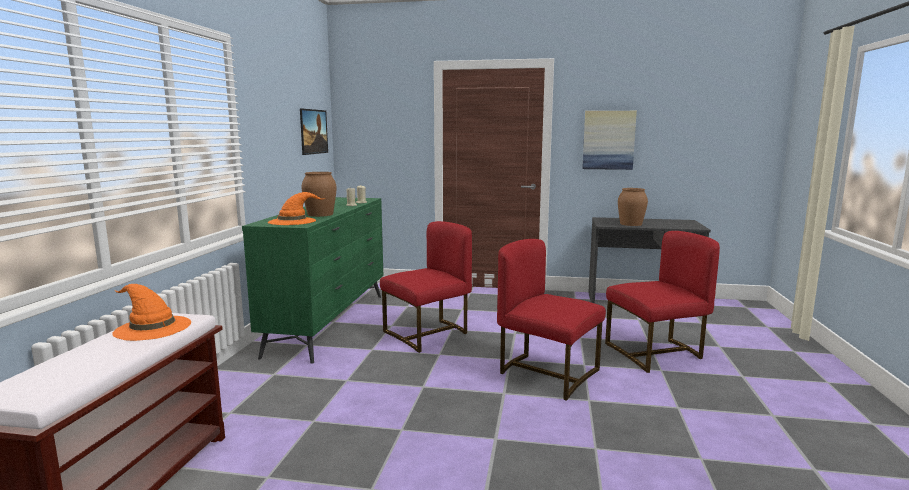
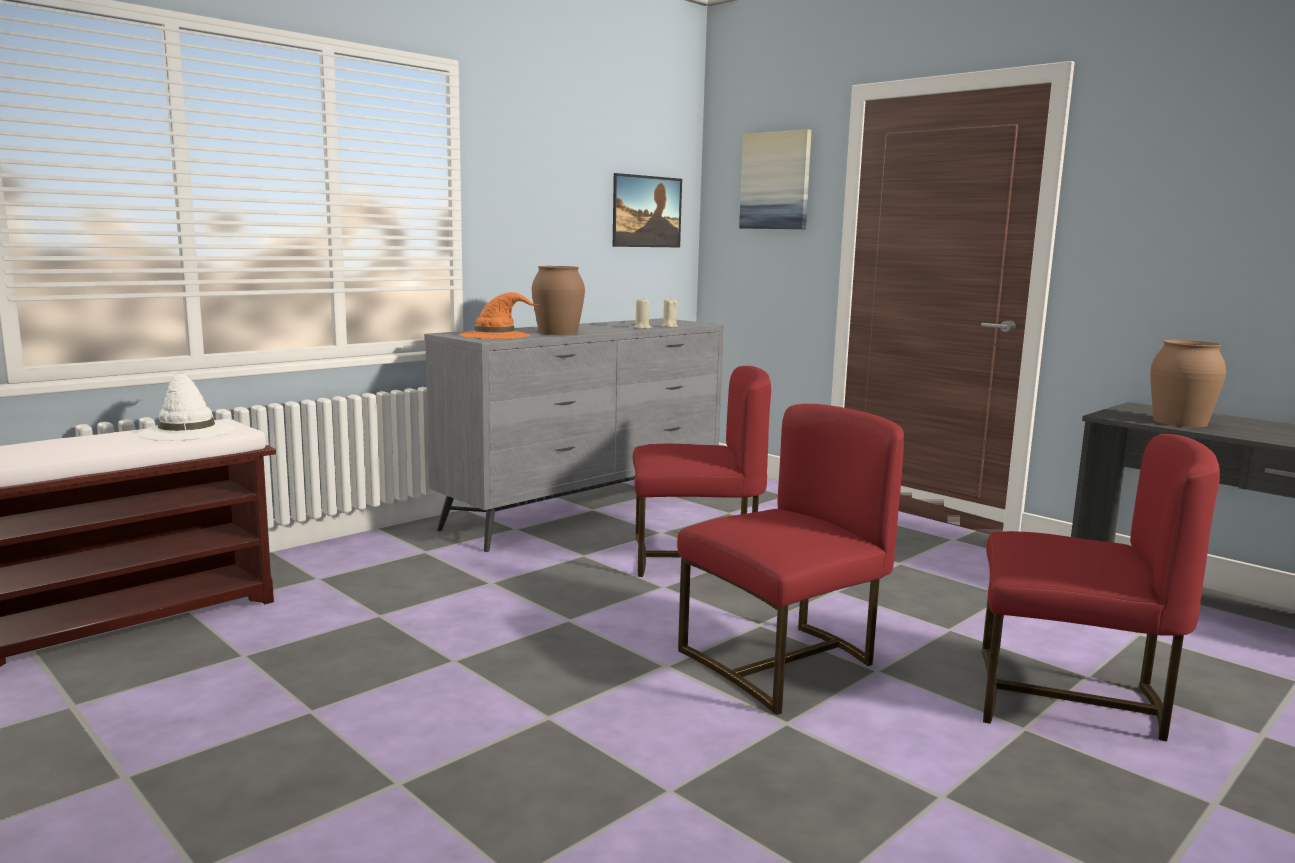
camera: 35 degrees right, 0 degrees up
(151, 327) = (186, 431): orange hat -> white hat
(330, 323) = (586, 510): green dresser -> grey dresser
(546, 373) = (783, 662): red chair -> red chair turned 75 degrees clockwise
(608, 140) = (1181, 234): picture -> picture (776, 181)

